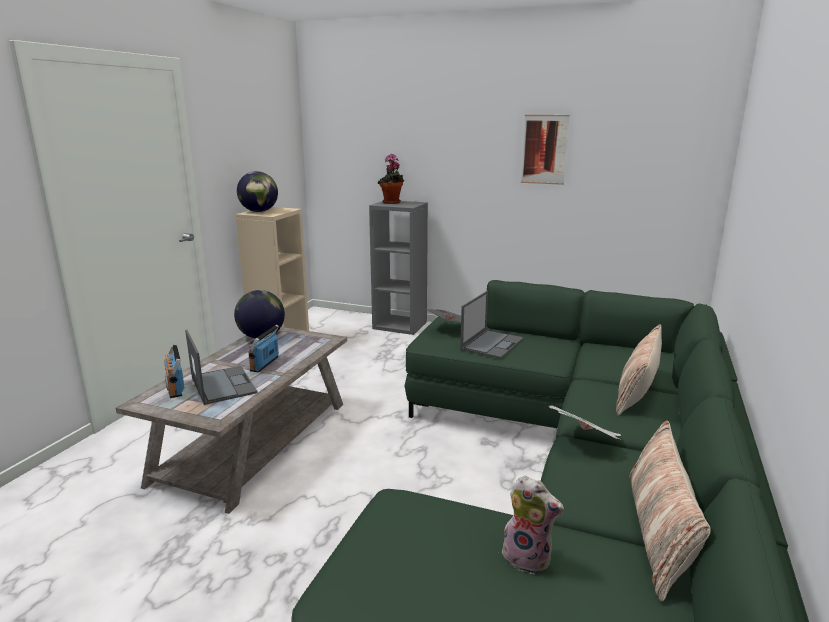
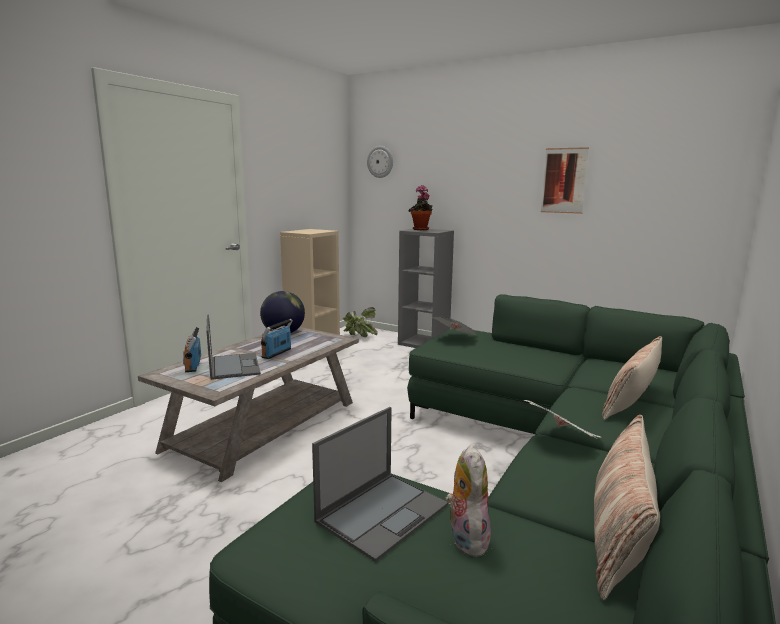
camera: 10 degrees right, 5 degrees down
(259, 211) = (301, 231): globe -> none
(327, 323) = (359, 337): none -> potted plant
(339, 124) = (380, 162): none -> wall clock
(492, 344) = (492, 352): laptop -> laptop (383, 512)
(528, 557) = (465, 538): plush toy -> plush toy turned 135 degrees counterclockwise

